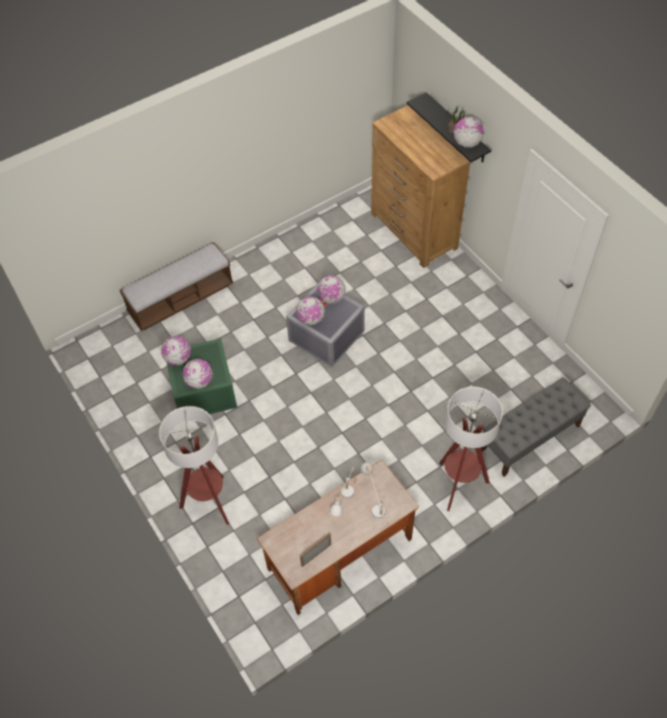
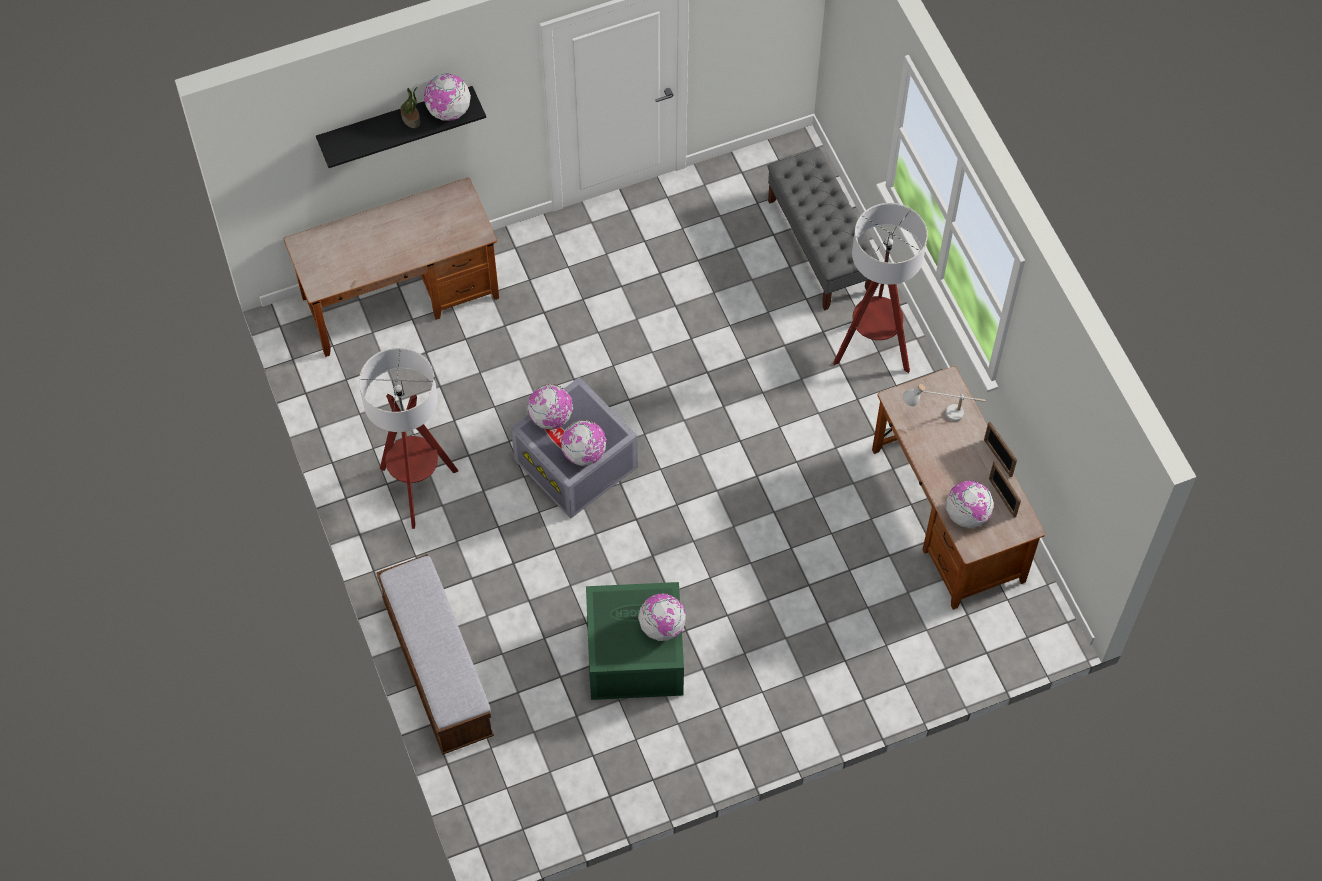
camera: 80 degrees left, 5 degrees up
(178, 358) = (610, 652): globe -> globe (966, 514)
(210, 502) = (835, 671): floor lamp -> floor lamp (417, 488)
(344, 501) = (930, 450): white table lamp -> none
(348, 547) = (997, 458): none -> picture frame
(413, 231) = (401, 297): brown dresser -> desk

